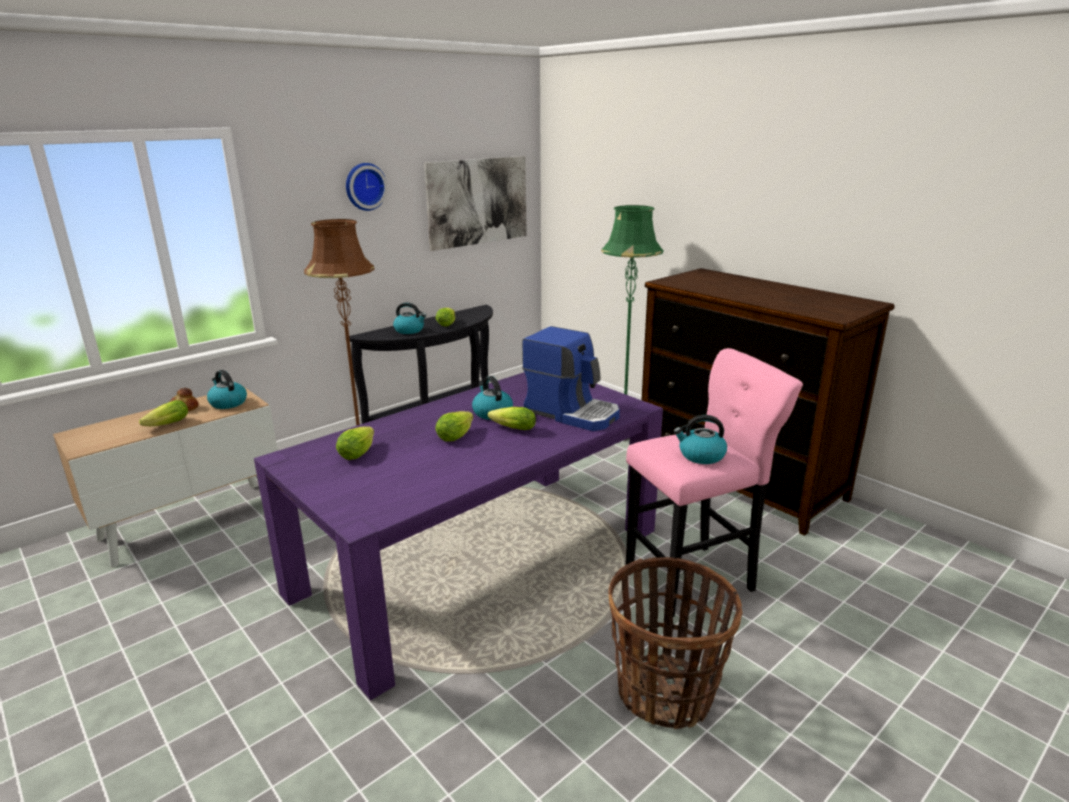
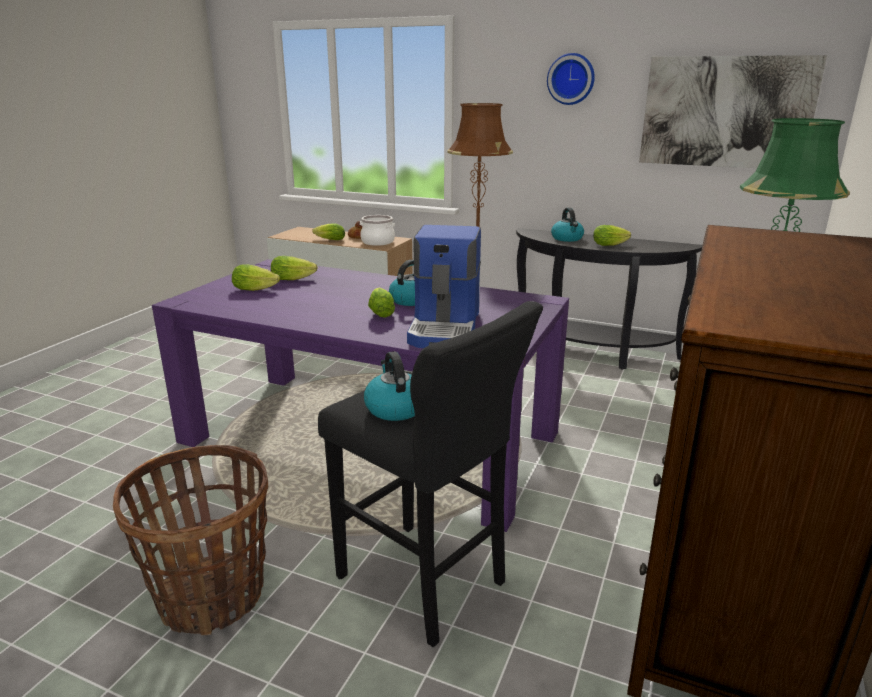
camera: 65 degrees right, 0 degrees up
(228, 403) = (377, 242): kettle -> cooking pot
(457, 435) = (350, 298): lettuce -> lettuce (257, 289)
(694, 578) = (426, 584): pink stool -> black stool

